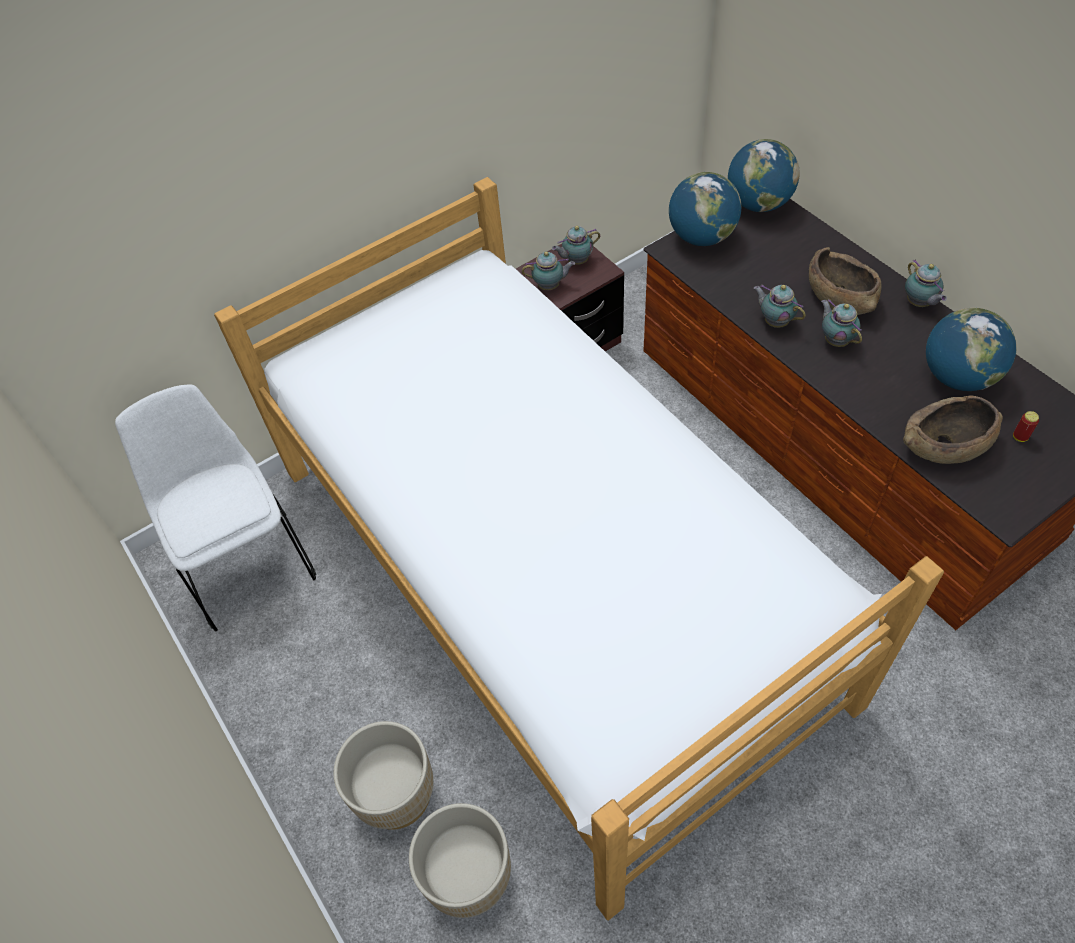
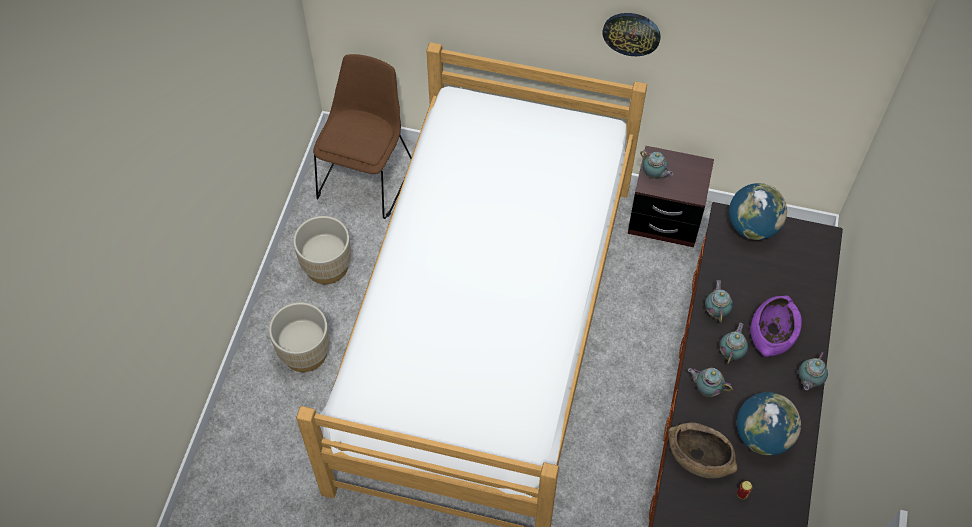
camera: 45 degrees right, 5 degrees up
(246, 562) = (366, 178): white chair -> brown chair
(445, 112) = (631, 33): none -> wall clock
(469, 876) = (292, 417): beige planter -> beige planter (327, 266)
(576, 261) = (688, 174): teapot -> teapot (706, 389)
(758, 204) = (815, 239): globe -> none
(839, 296) = (772, 333): brown bowl -> purple bowl

